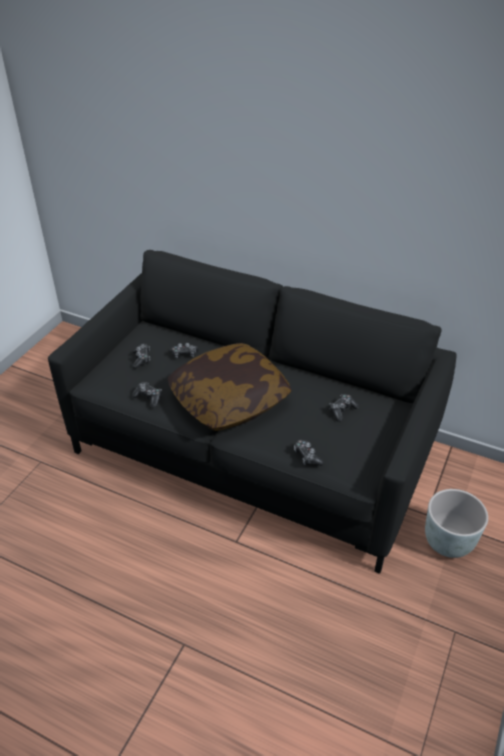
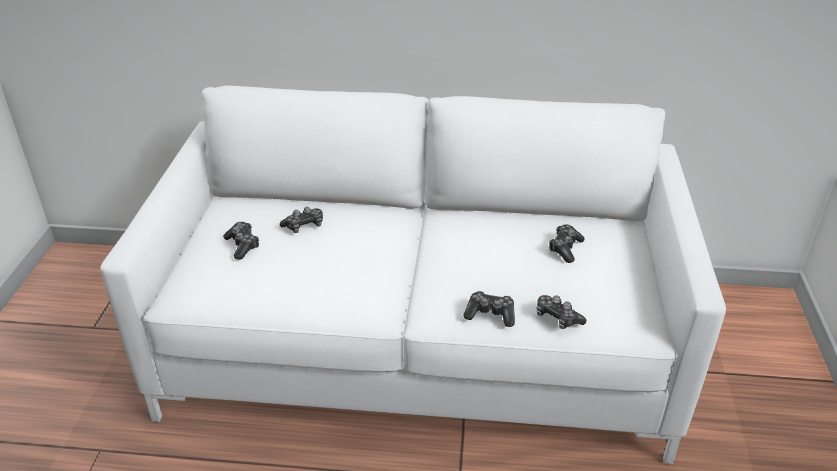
camera: 20 degrees left, 5 degrees down
(148, 397) = (281, 295): game controller -> game controller (490, 314)
(229, 400) = (403, 270): pillow -> none
(252, 450) = (419, 349): black sofa -> white sofa
(449, 542) = (730, 397): grey planter -> none

